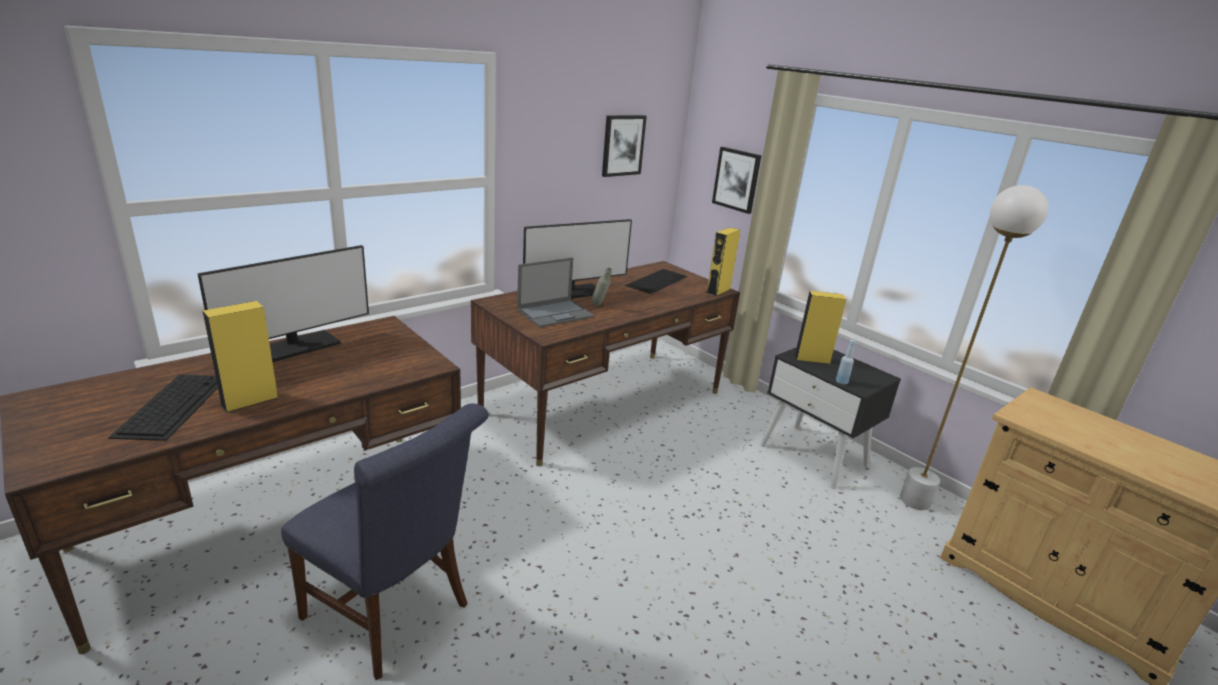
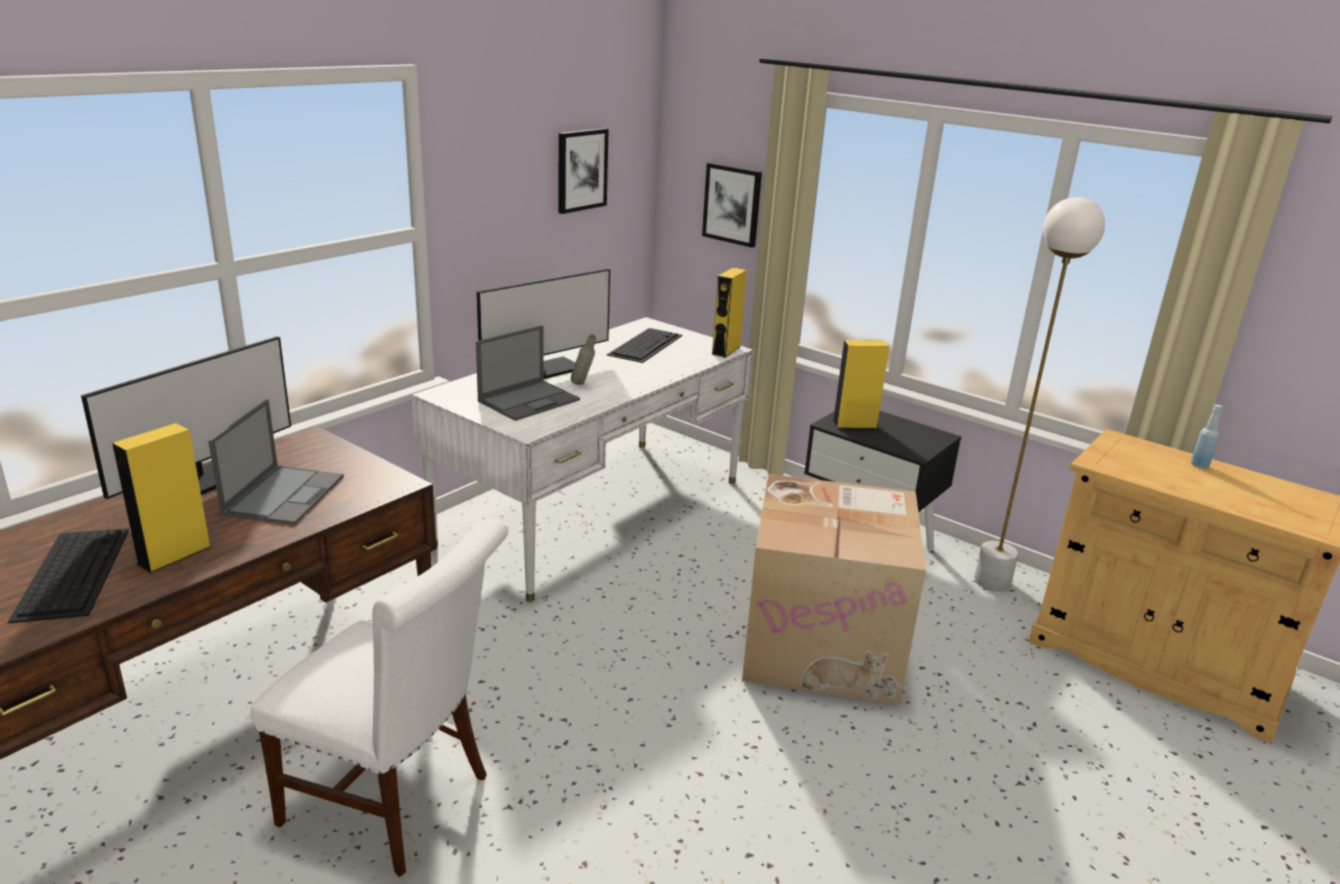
camera: 10 degrees left, 0 degrees up
(348, 364) = (284, 494): none -> laptop
(393, 614) = (397, 801): blue chair -> white chair
(604, 402) = (593, 511): brown desk -> white desk
(762, 534) = (824, 644): none -> cardboard box
(841, 382) = (894, 448): blue bottle -> blue bottle (1199, 465)

